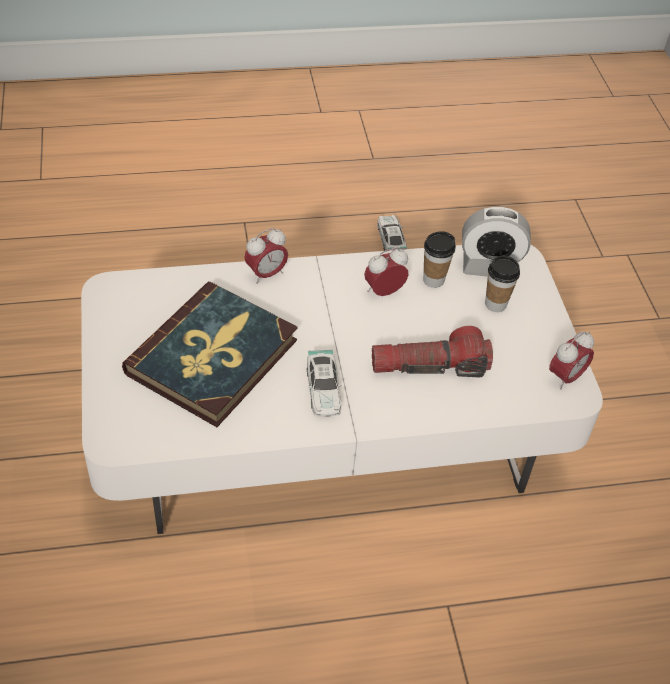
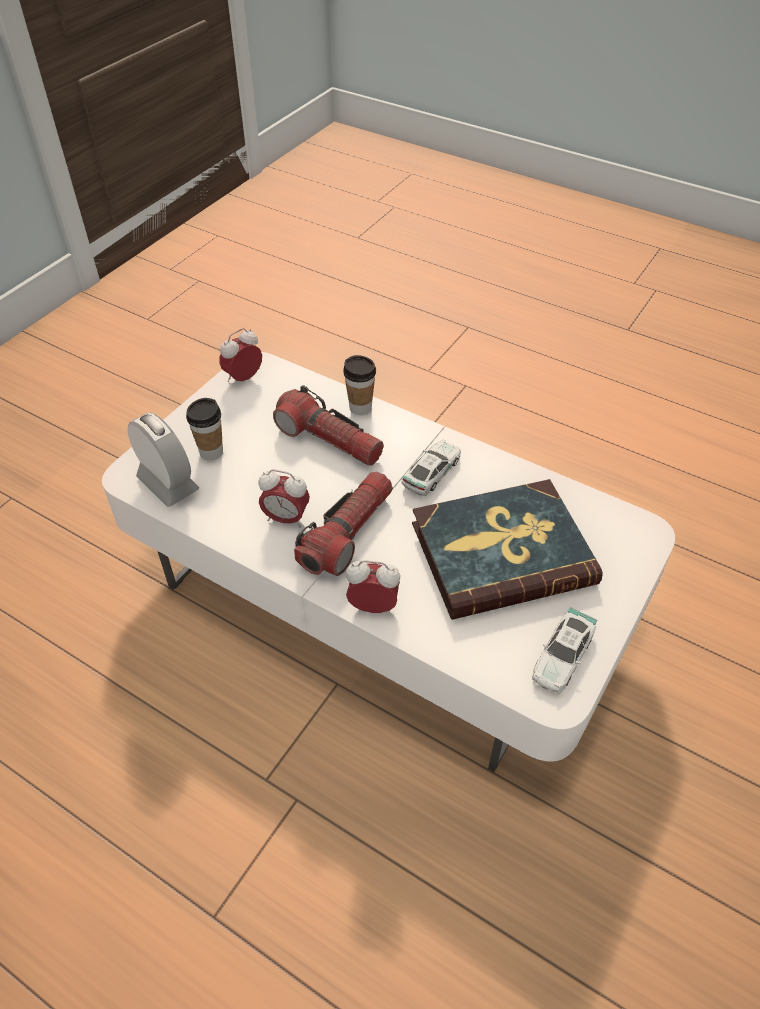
camera: 135 degrees left, 0 degrees up
(332, 306) = (347, 534): none -> flashlight
(391, 239) = (92, 749): toy car -> toy car (562, 656)
(433, 280) = (230, 502): cup -> cup (360, 408)
(565, 377) = (243, 378): alarm clock -> alarm clock turned 45 degrees counterclockwise

